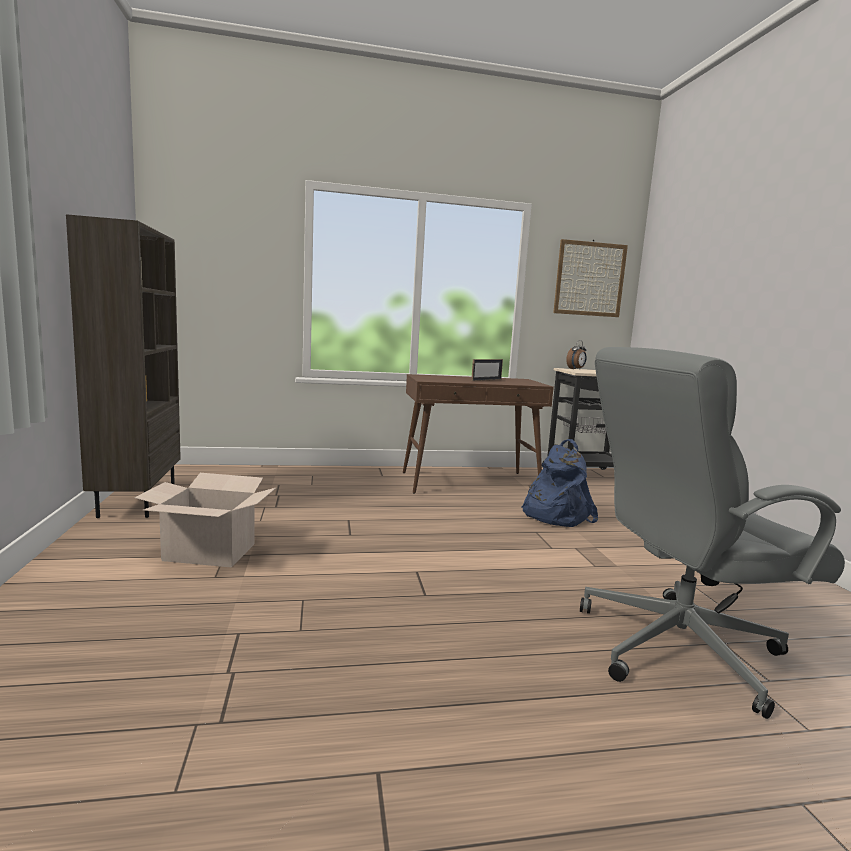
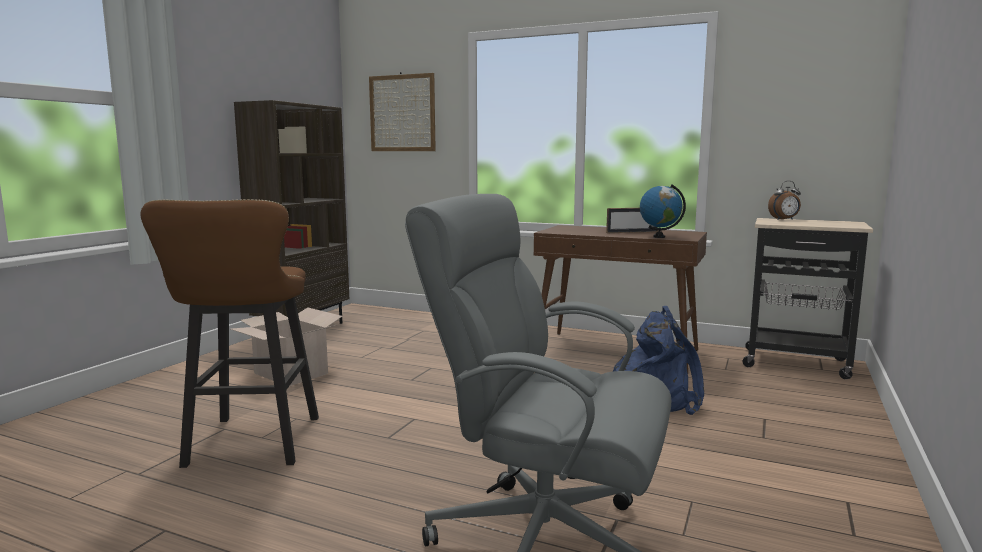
camera: 35 degrees right, 0 degrees up
(307, 646) = (249, 448): none -> brown stool
(518, 383) = (659, 237): none -> globe
(589, 277) = (811, 95): picture -> picture (402, 112)

